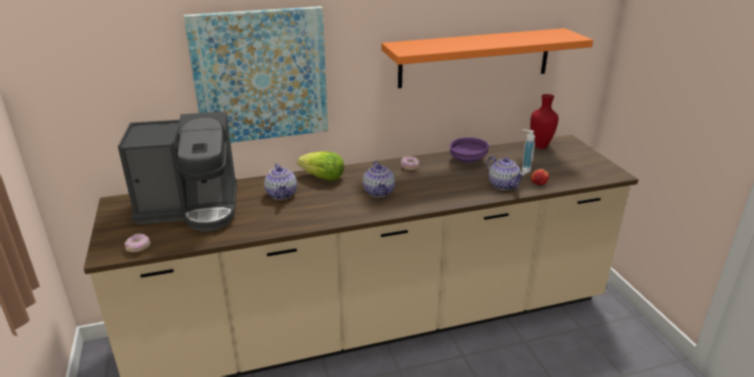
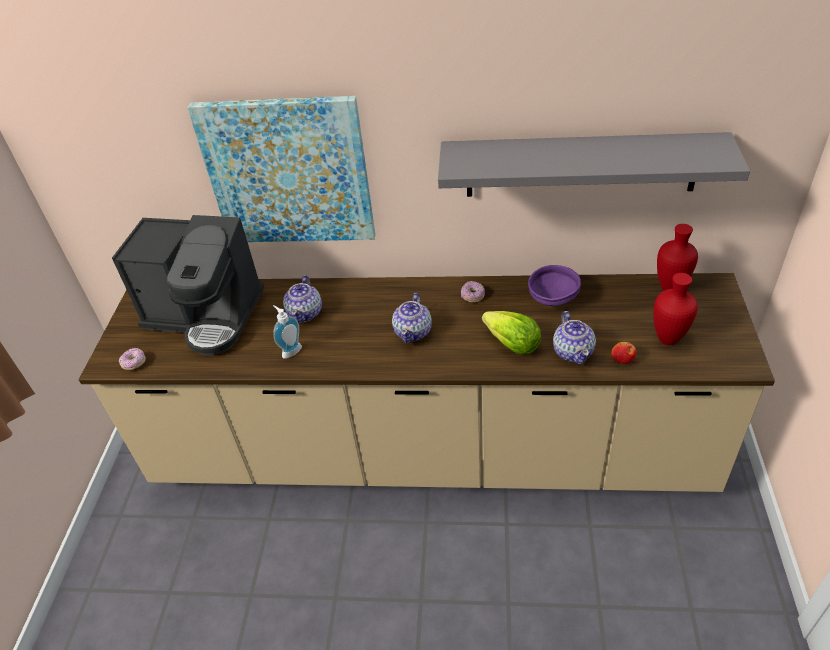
camera: 25 degrees right, 15 degrees up
(323, 178) = (362, 295): lettuce -> lettuce (512, 345)
(475, 58) = (580, 165): orange shelf -> grey shelf
(524, 169) = (619, 329): soap dispenser -> soap dispenser (290, 350)
(558, 170) = (667, 340): none -> red vase

